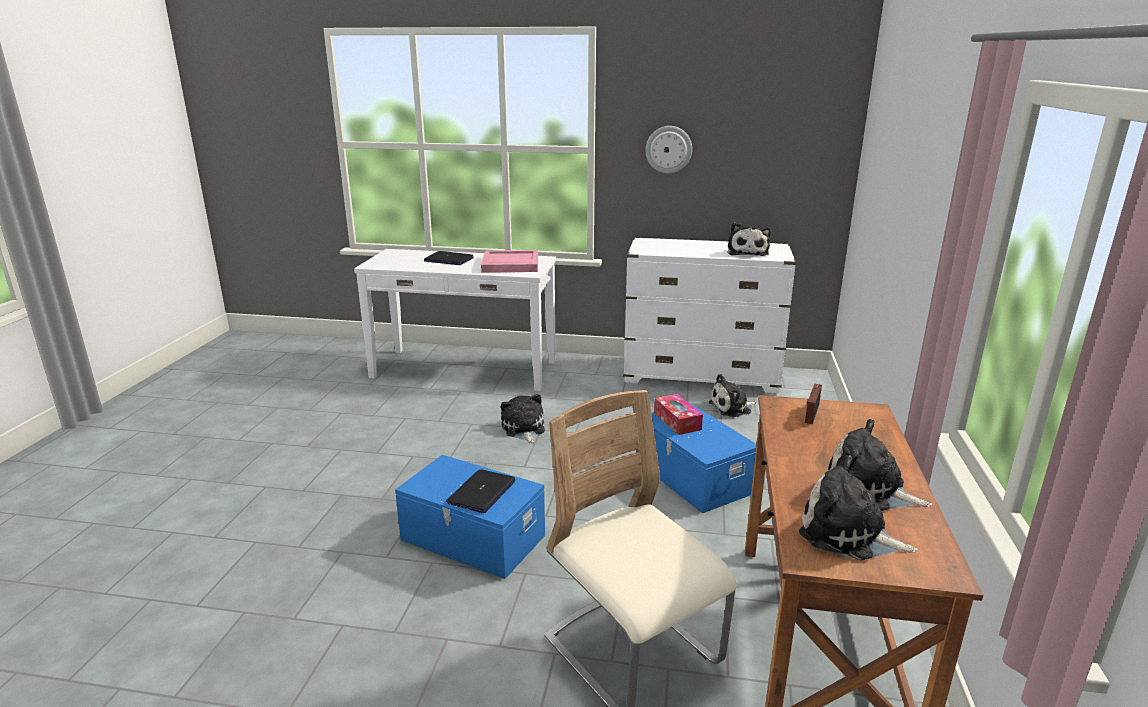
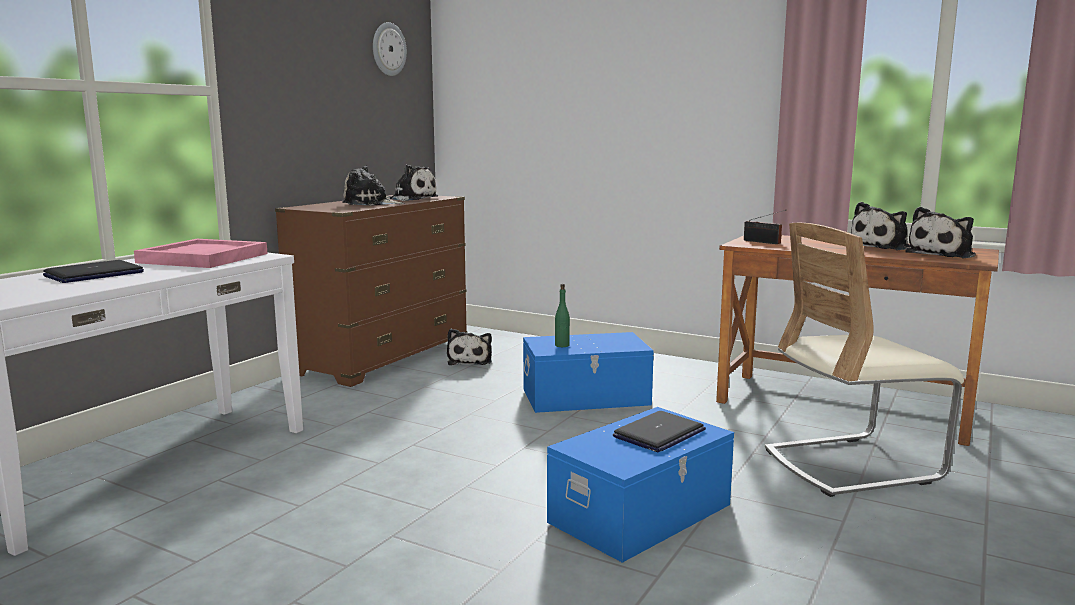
camera: 70 degrees left, 10 degrees down
(481, 492) = (659, 434): laptop -> laptop turned 90 degrees counterclockwise
(523, 429) = (399, 453): plush toy -> plush toy (370, 203)
(668, 149) = (295, 91): wall clock -> wall clock (388, 49)
(677, 421) = (562, 345): tissue box -> green bottle
(701, 375) = (383, 357): white dresser -> brown dresser

